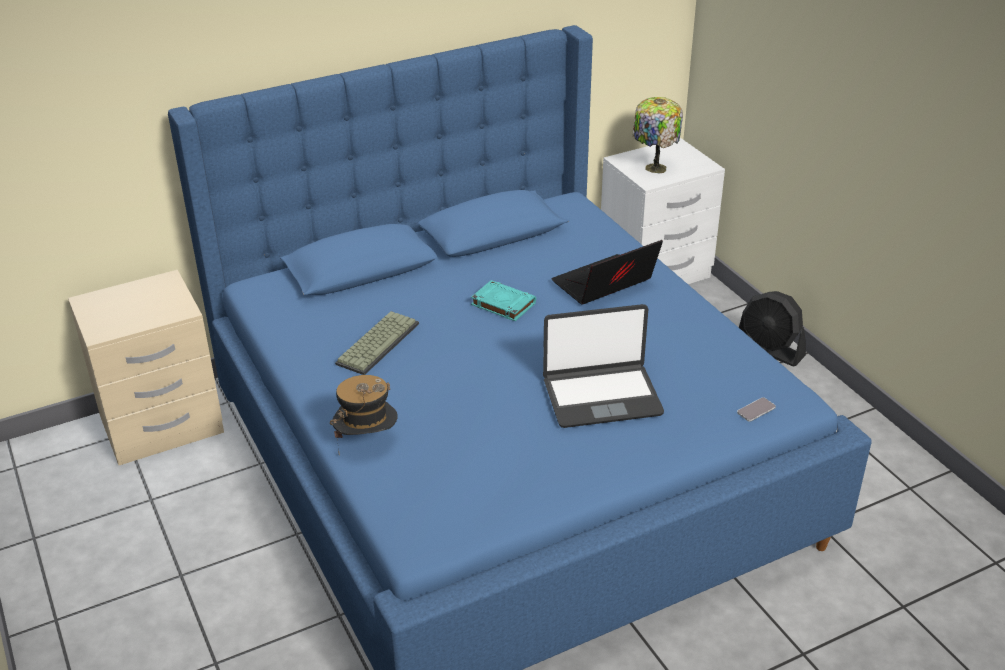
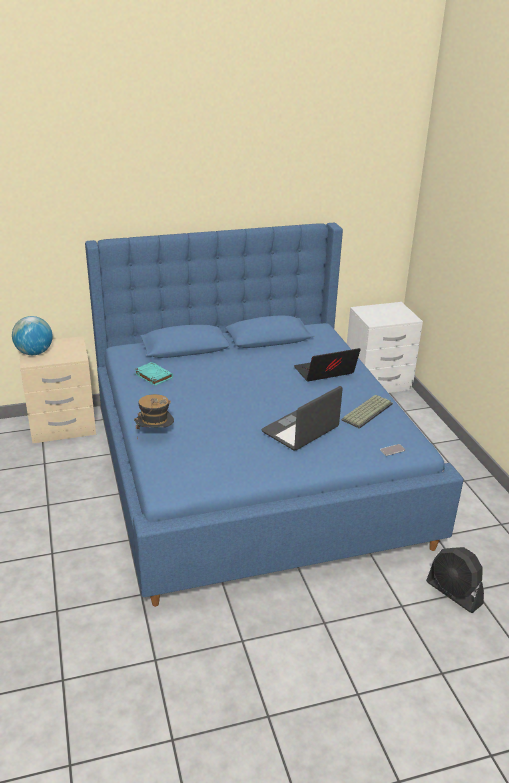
camera: 10 degrees right, 5 degrees down
(102, 314) = (34, 353): none -> globe
(377, 342) = (180, 386): keyboard -> keyboard (366, 411)
(502, 304) = (260, 375): turquoise book -> turquoise book (153, 376)
(601, 396) = (301, 430): laptop -> laptop turned 135 degrees clockwise
(654, 168) = (379, 316): table lamp -> none
(769, 350) = (435, 434): black fan -> black fan (454, 593)

